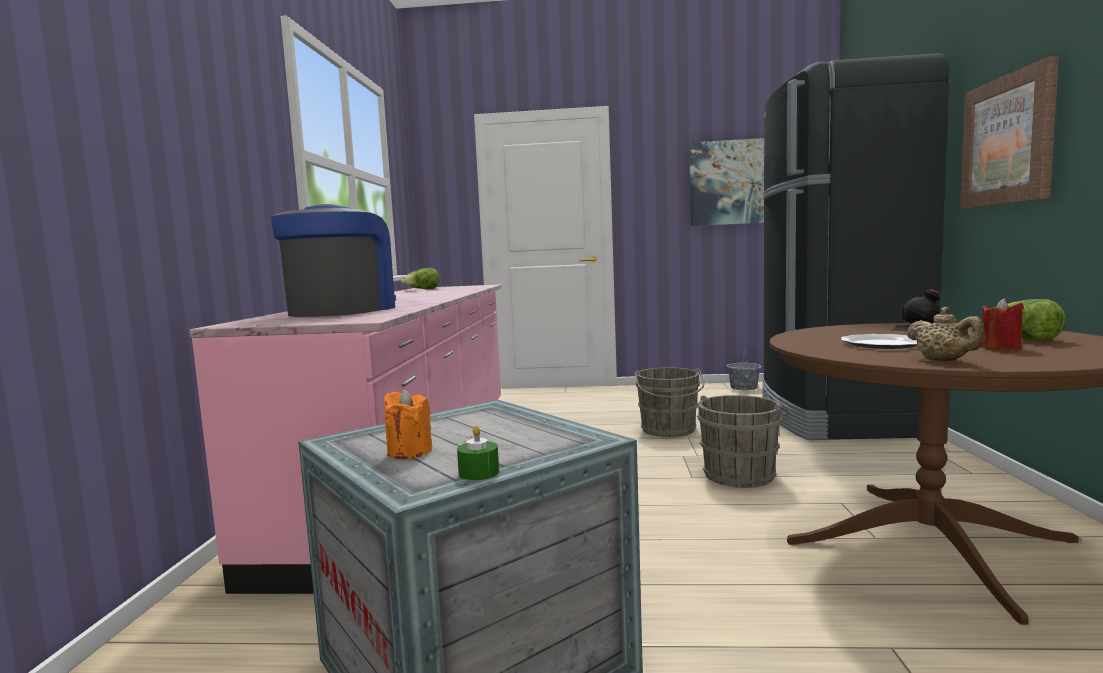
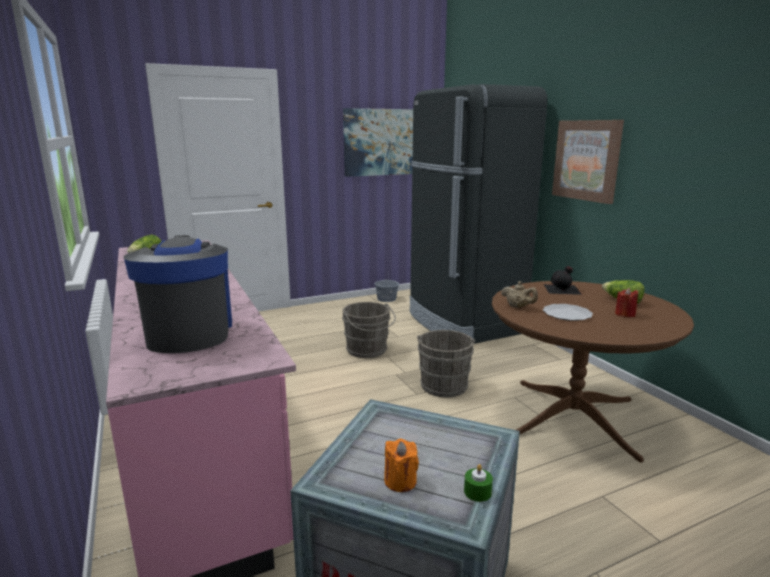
camera: 30 degrees left, 10 degrees up
(943, 361) = (618, 334): beige teapot -> beige teapot (518, 307)

